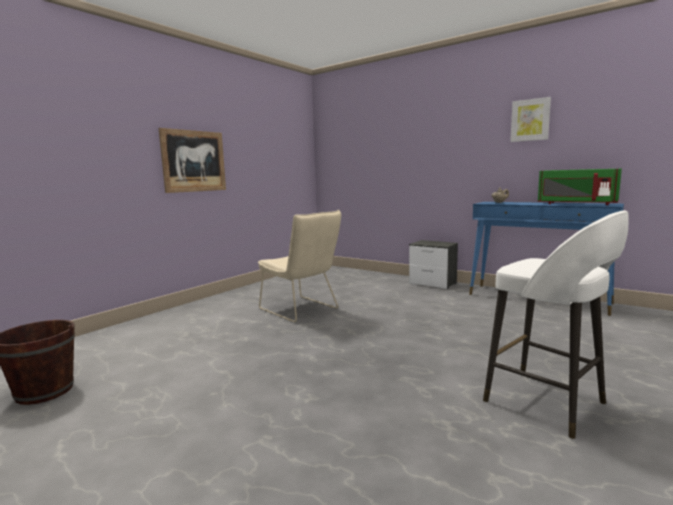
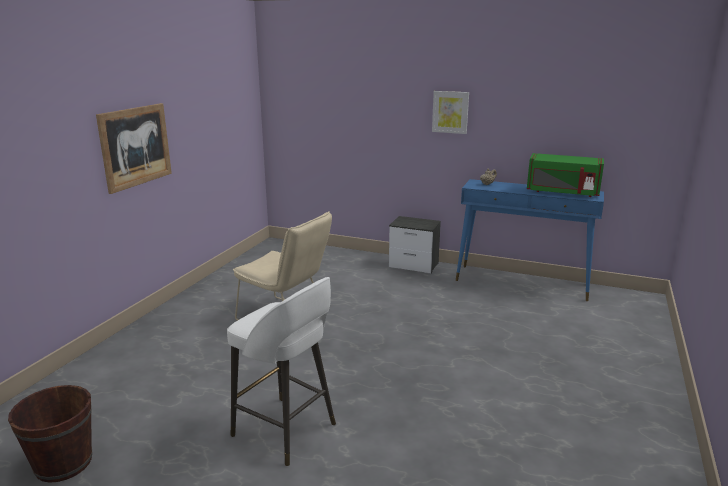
camera: 15 degrees left, 10 degrees up
(530, 120) = (520, 96): picture -> picture (450, 112)
(547, 403) = (547, 410): white stool -> white stool (286, 431)

